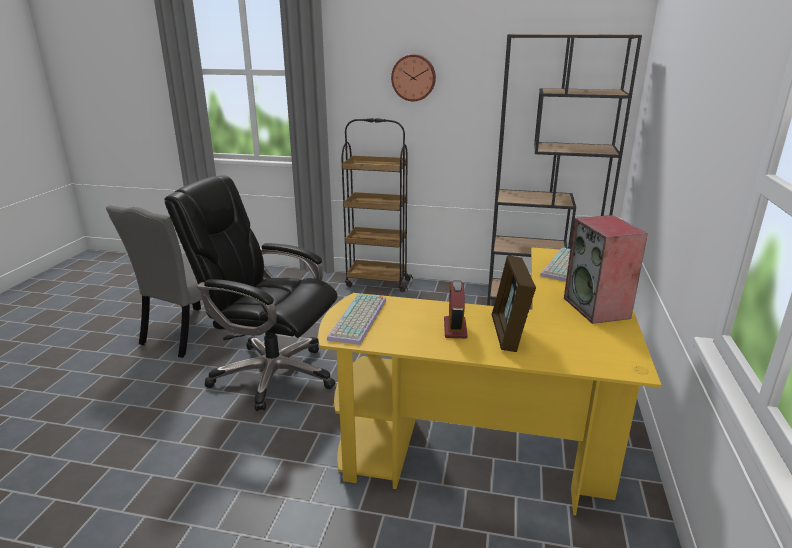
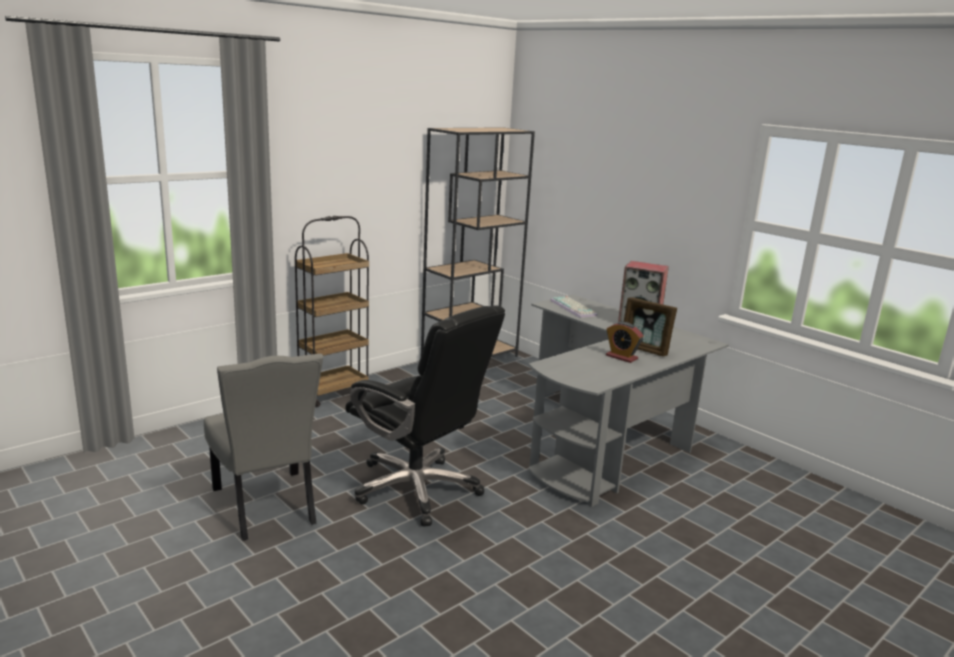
camera: 55 degrees left, 5 degrees down
(272, 374) = (417, 489): black office chair -> black office chair turned 105 degrees counterclockwise
(359, 320) = (576, 373): keyboard -> none
(413, 77) = (349, 171): wall clock -> none
(506, 435) = (606, 439): yellow desk -> grey desk

